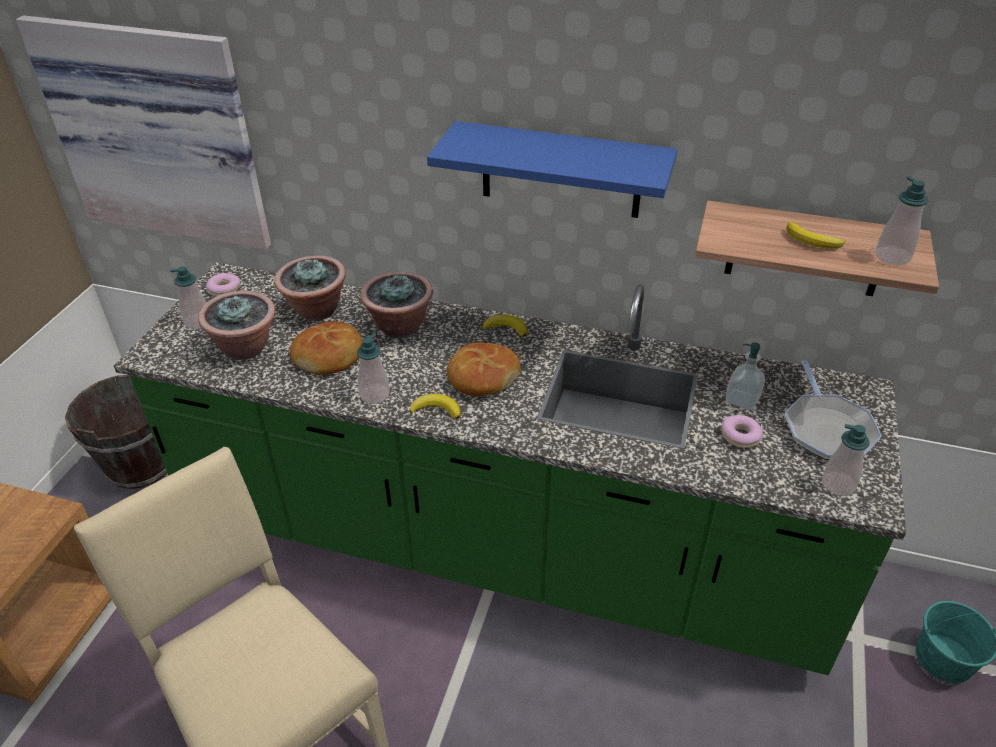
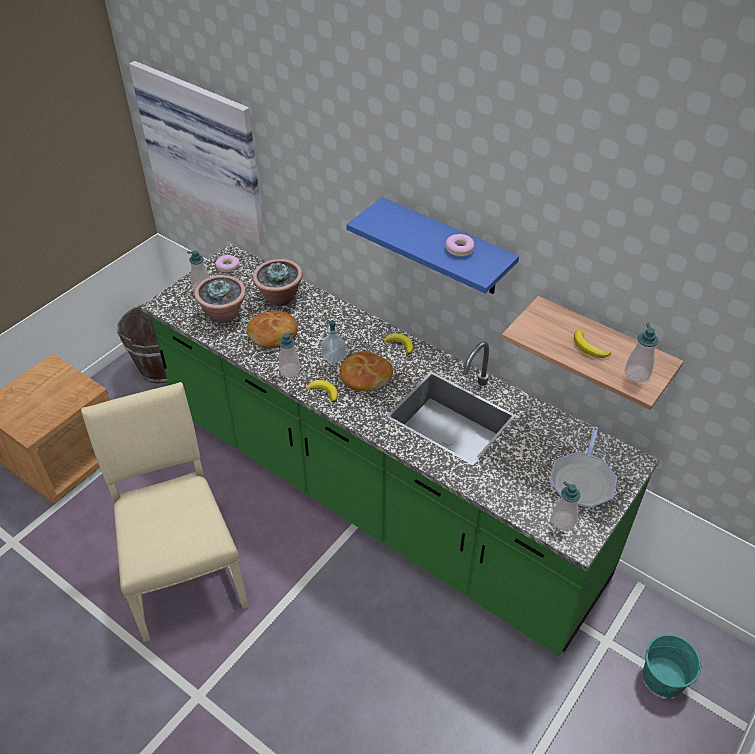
camera: 20 degrees right, 5 degrees up
(400, 326) = (329, 324): potted plant -> none
(740, 436) = (517, 468): donut -> donut (459, 249)
(742, 400) = (535, 443): soap dispenser -> soap dispenser (334, 357)

